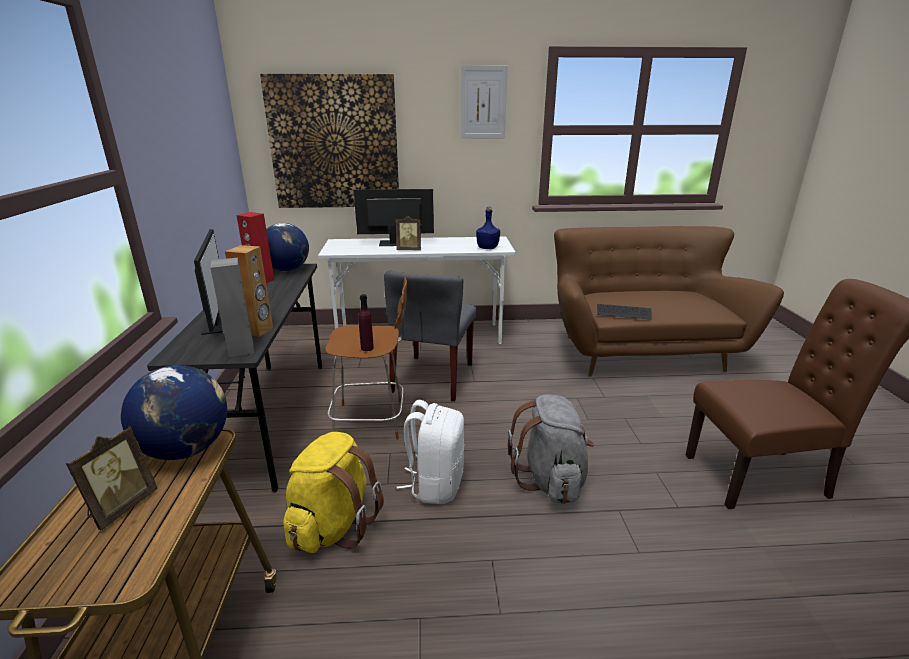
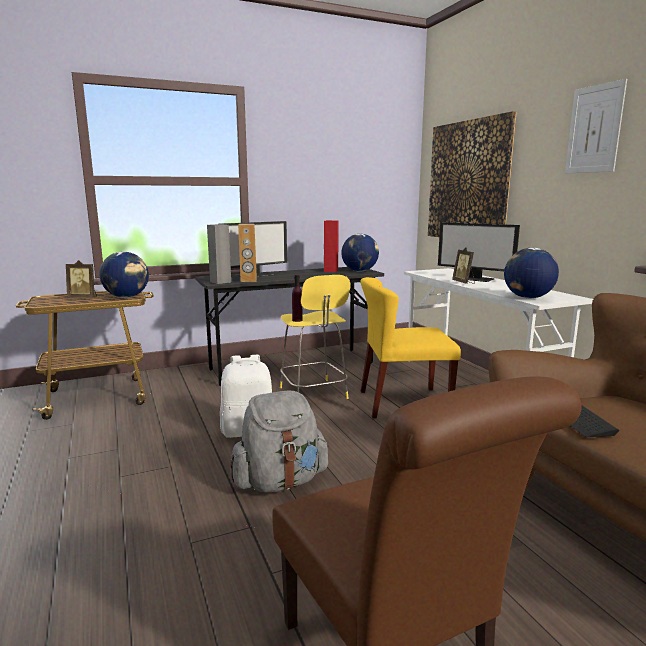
camera: 70 degrees right, 10 degrees down
(333, 526) = (193, 407): yellow backpack -> none
(372, 421) = (314, 394): brown stool -> yellow stool
(395, 243) = (474, 278): monitor -> monitor turned 150 degrees clockwise
(433, 378) = (403, 402): grey chair -> yellow chair
(487, 248) = (527, 297): blue bottle -> globe

